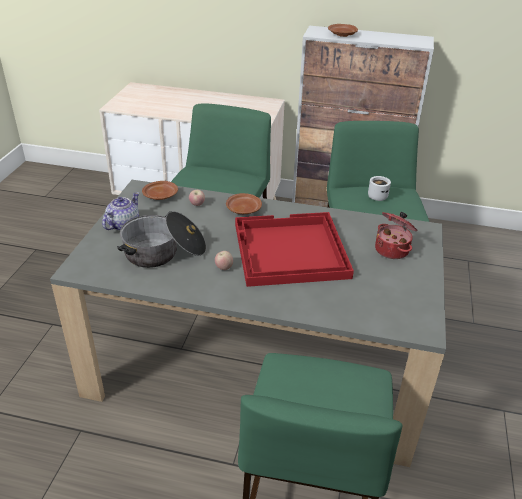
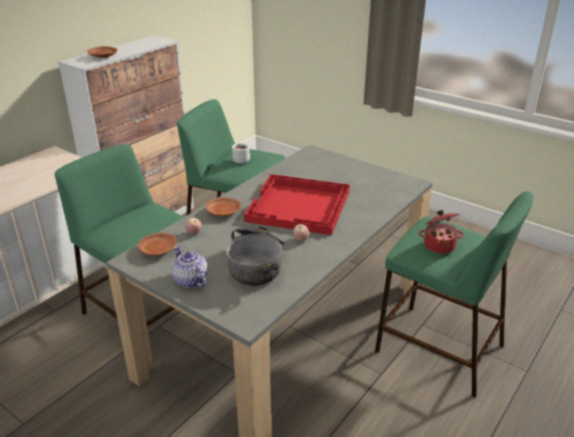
camera: 65 degrees left, 5 degrees down
(392, 250) = (326, 168): cooking pot -> cooking pot (439, 245)

